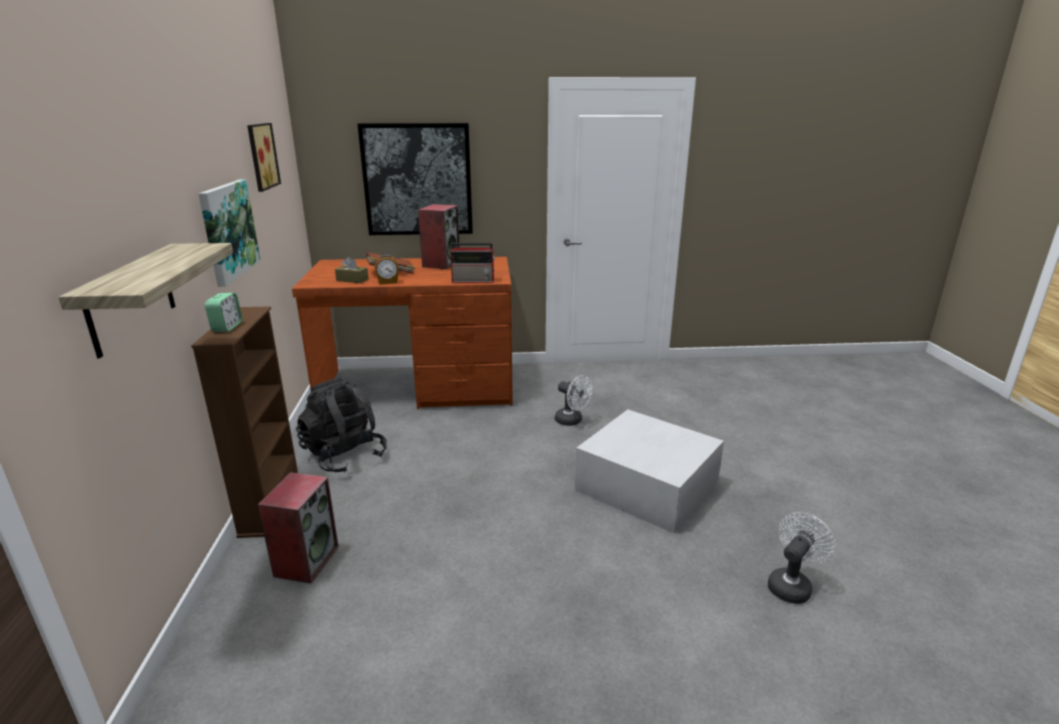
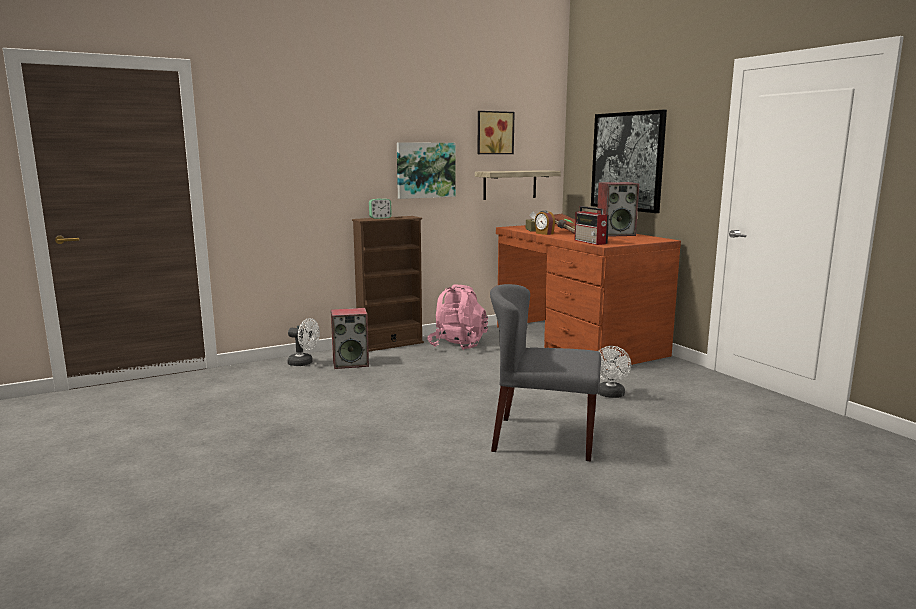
camera: 65 degrees right, 10 degrees down
(131, 298) = (310, 179): shelf -> shelf (510, 185)
(344, 456) = (458, 345): black backpack -> pink backpack
(646, 486) = (543, 438): white storage box -> grey chair
(791, 585) = (458, 517): white fan -> white fan (304, 363)

